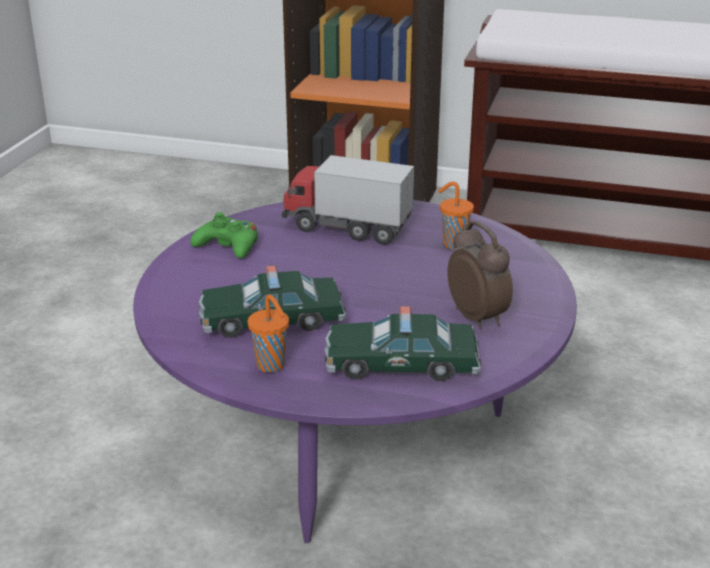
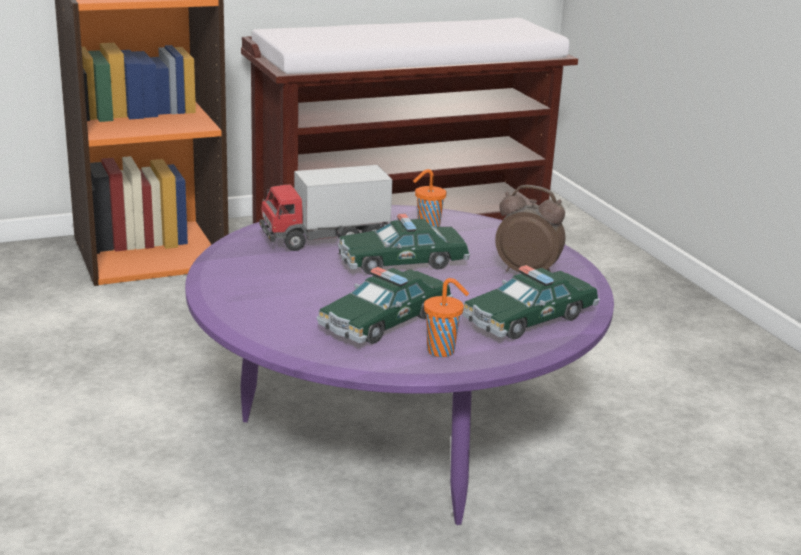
camera: 40 degrees left, 5 degrees down
(228, 246) = (247, 279): green game controller -> none
(377, 270) = (402, 262): none -> toy car

